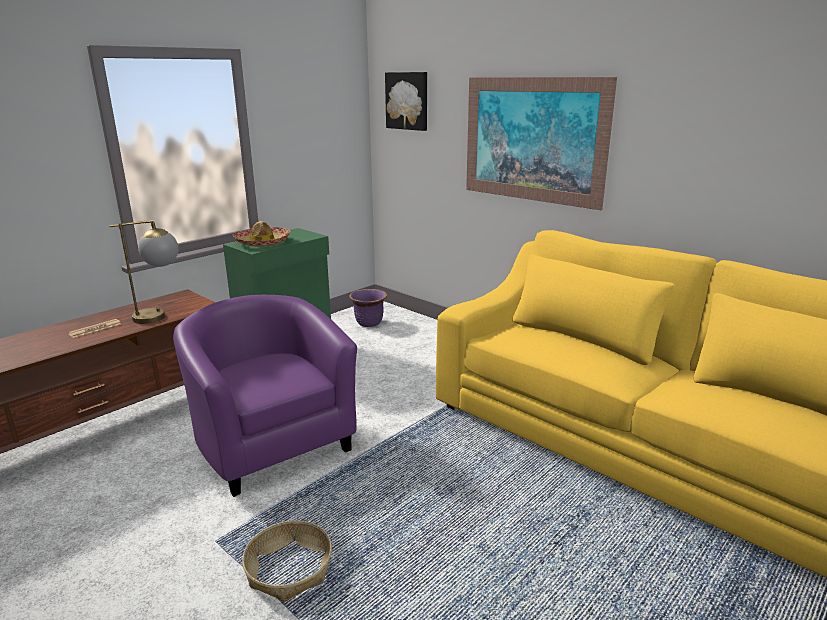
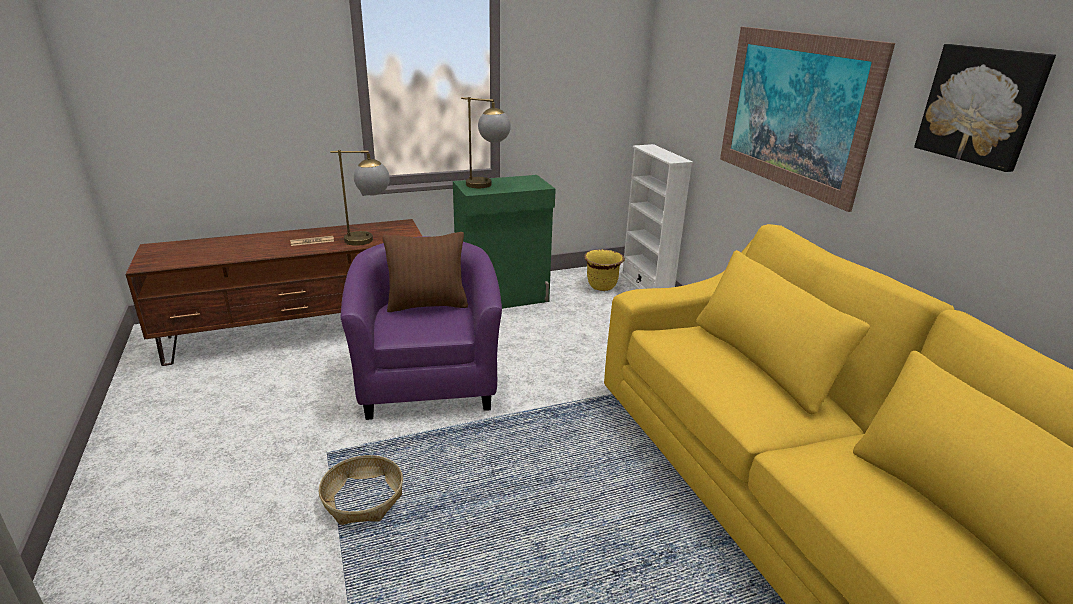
camera: 25 degrees right, 5 degrees up
(261, 364) = (427, 305): none -> brown pillow
(263, 243) = (487, 185): hat -> table lamp
(369, 323) = (602, 286): purple planter -> yellow planter
(406, 315) = (646, 286): none -> white bookcase
(407, 101) = (682, 47): picture -> picture (981, 105)

